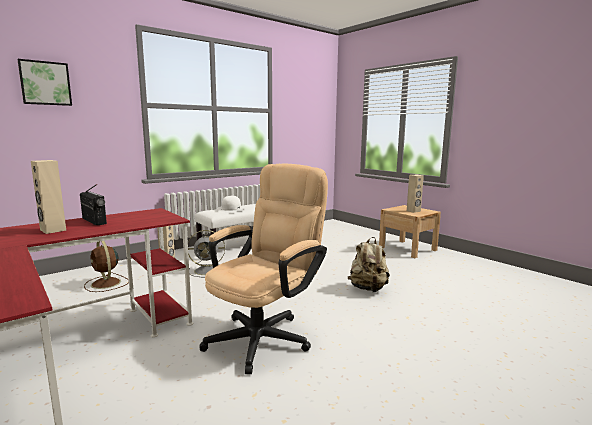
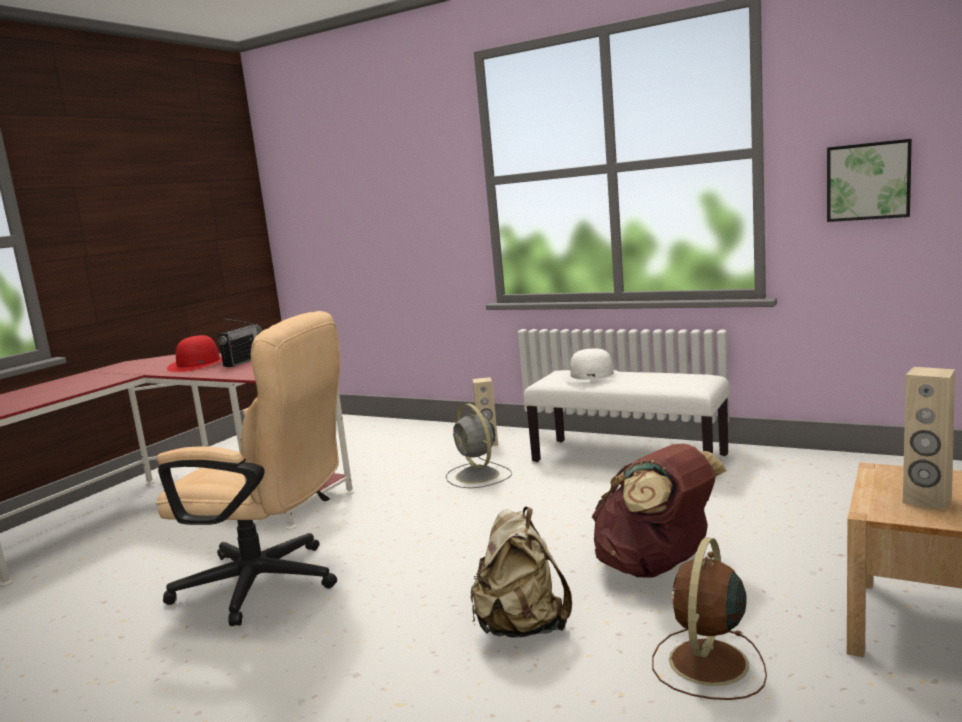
camera: 70 degrees right, 0 degrees up
(45, 83) = (378, 170): picture -> picture (868, 181)
(52, 230) = (199, 364): beige speaker -> red hat
(106, 284) = (382, 448): brown fan -> brown fan (707, 664)
(345, 263) = (656, 567): none -> brown backpack

